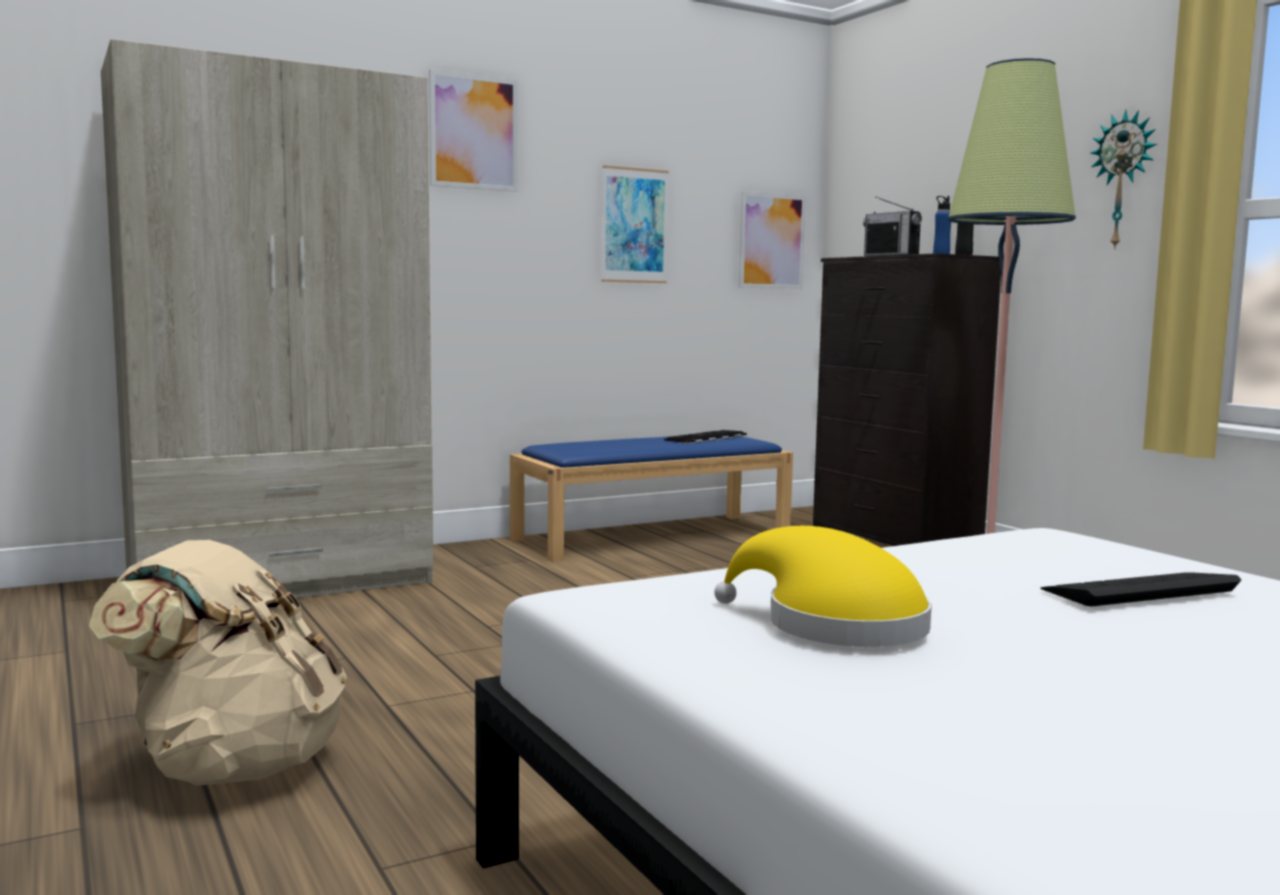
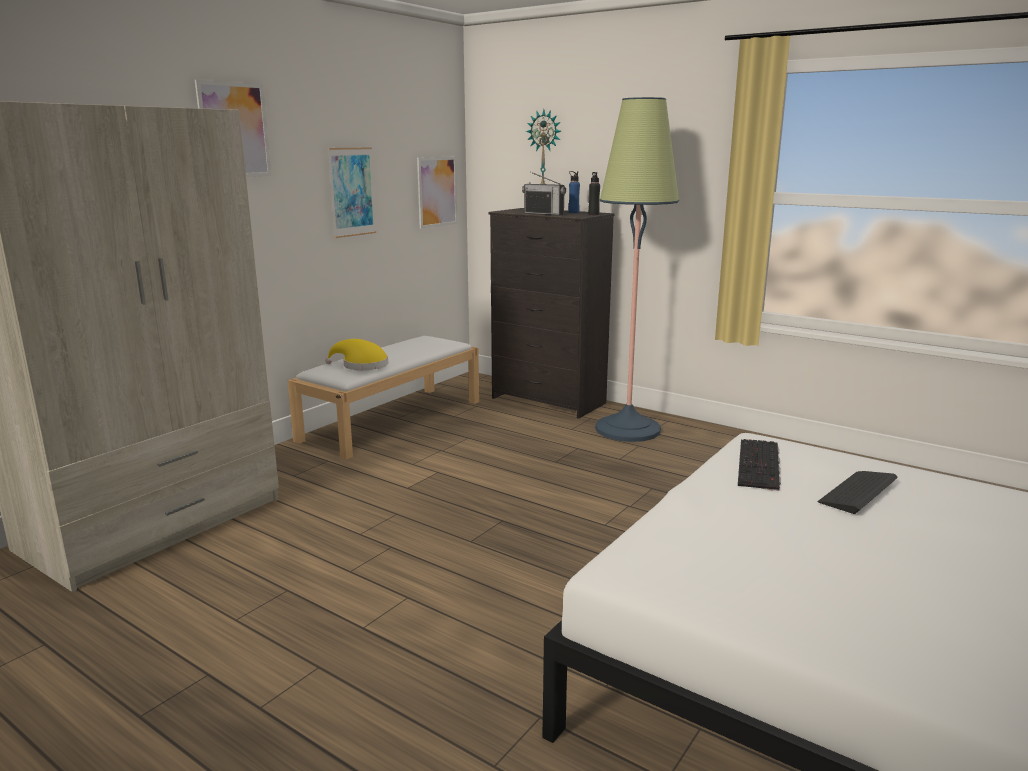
camera: 25 degrees left, 10 degrees up
(232, 766) = (310, 716): beige backpack -> none
(653, 536) = (393, 420): blue bench -> white bench
(706, 438) = (419, 344): keyboard -> keyboard (760, 465)
(833, 625) = (769, 566): yellow hat -> yellow hat (361, 365)
(1124, 180) = (695, 170): wall clock -> wall clock (545, 149)

